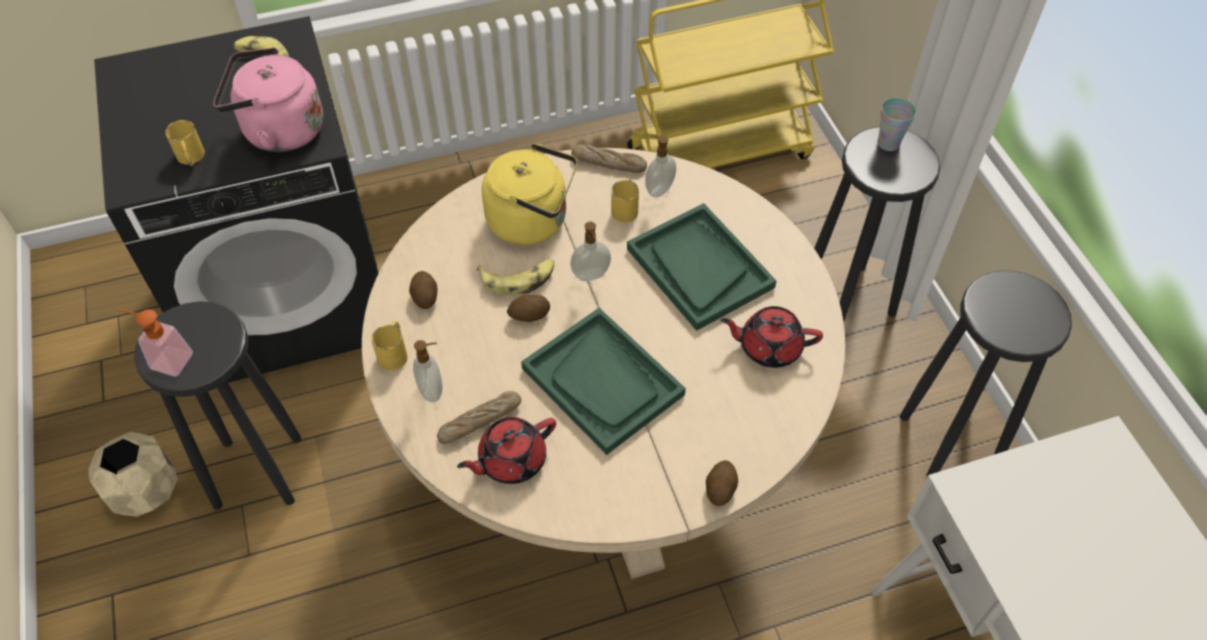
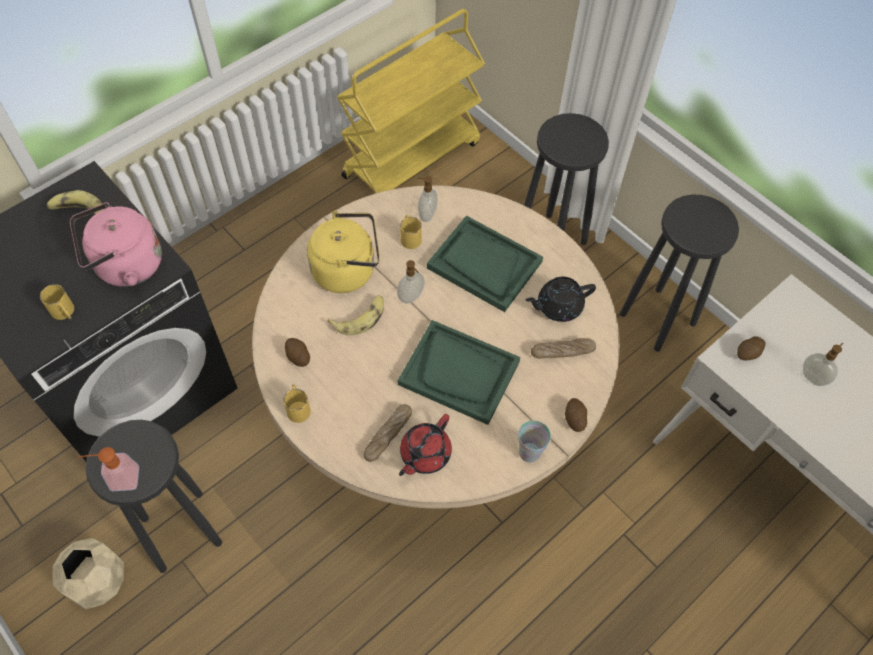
camera: 25 degrees left, 5 degrees up
(432, 390) = (341, 425): soap dispenser -> soap dispenser (813, 377)
(529, 316) = (382, 343): potato -> potato (747, 353)
(609, 163) = (380, 206): bread -> bread (562, 351)
(769, 347) = (558, 306): red teapot -> black teapot
(888, 143) = (565, 127): cup -> cup (529, 452)

